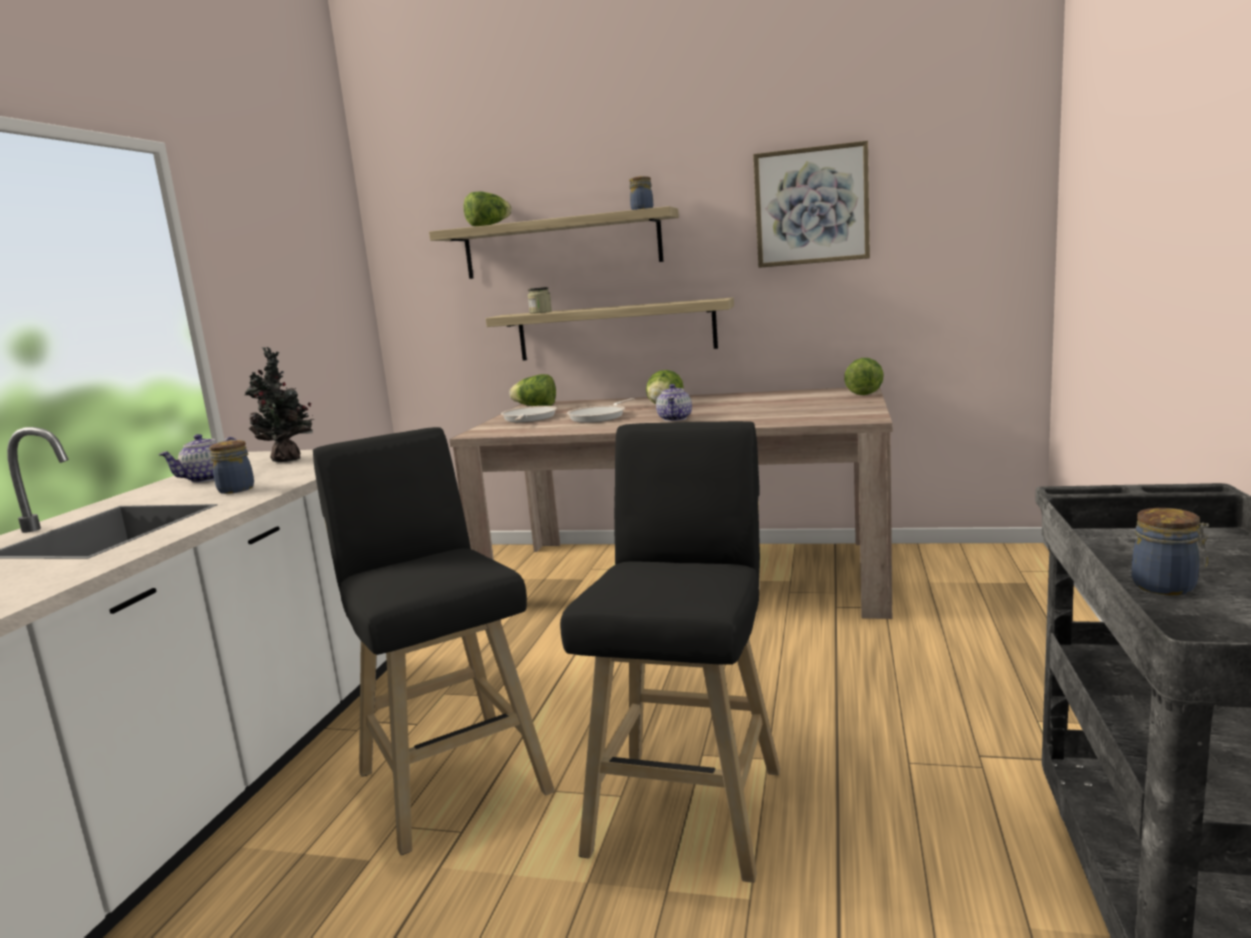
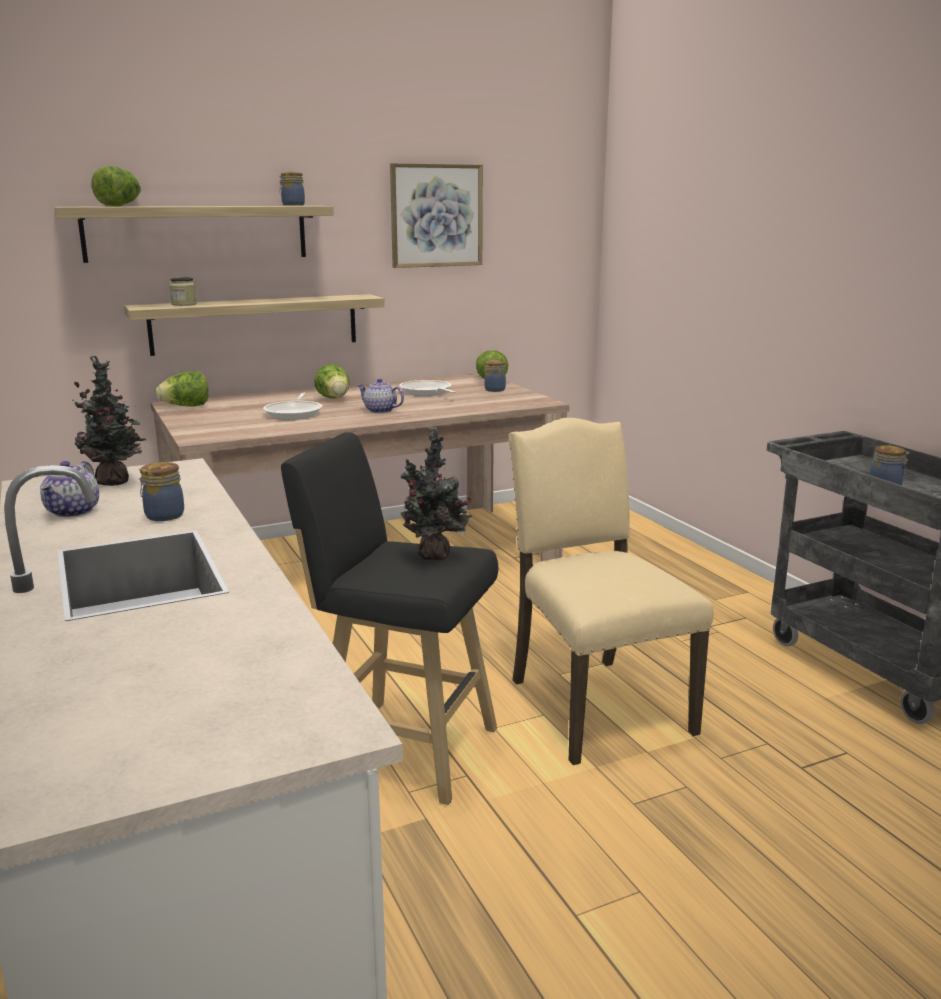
camera: 40 degrees left, 5 degrees up
(442, 569) = (434, 557): none -> potted plant
(528, 418) = (213, 419): frying pan -> frying pan (427, 392)
(675, 419) = (380, 411): teapot -> teapot turned 150 degrees clockwise
(689, 804) = (594, 704): black stool -> beige chair
(842, 403) = (494, 390): none -> jar

